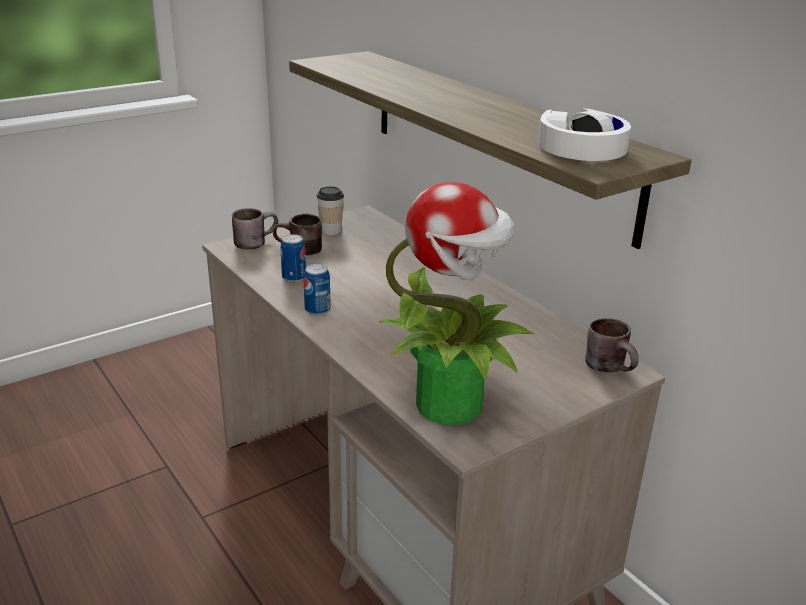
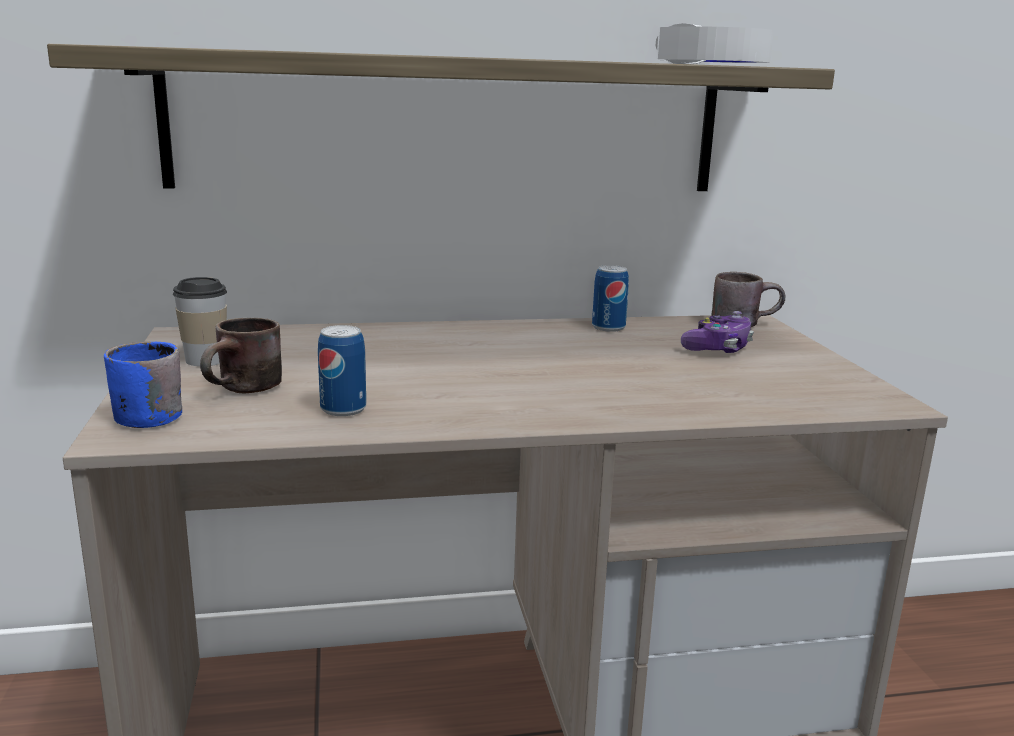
camera: 65 degrees left, 10 degrees down
(254, 242) = (145, 413): brown mug -> blue mug
(317, 310) = (479, 413): can -> can (608, 327)
(451, 404) = (799, 393): potted plant -> none
(524, 364) = (718, 348): none -> game controller

